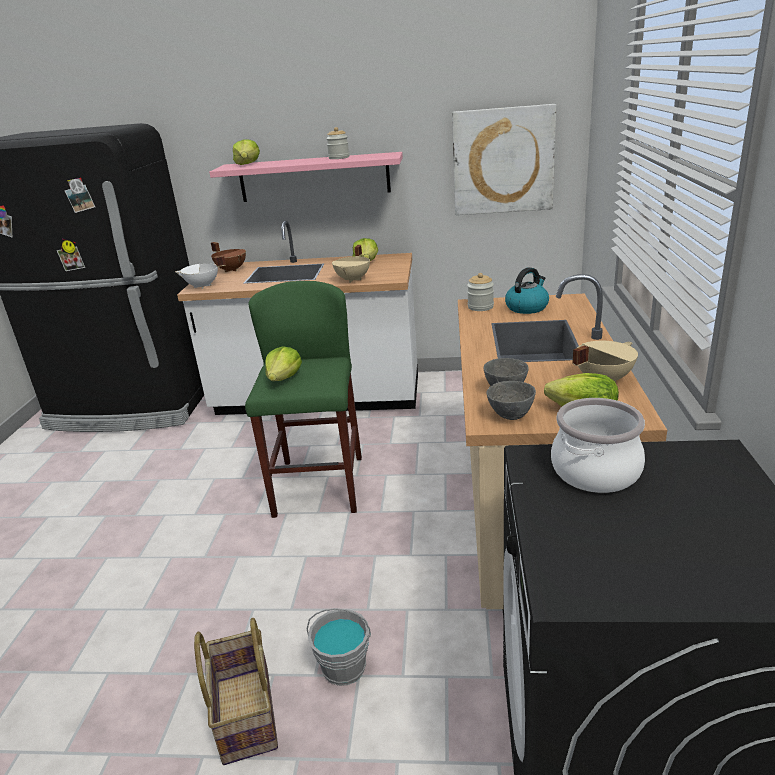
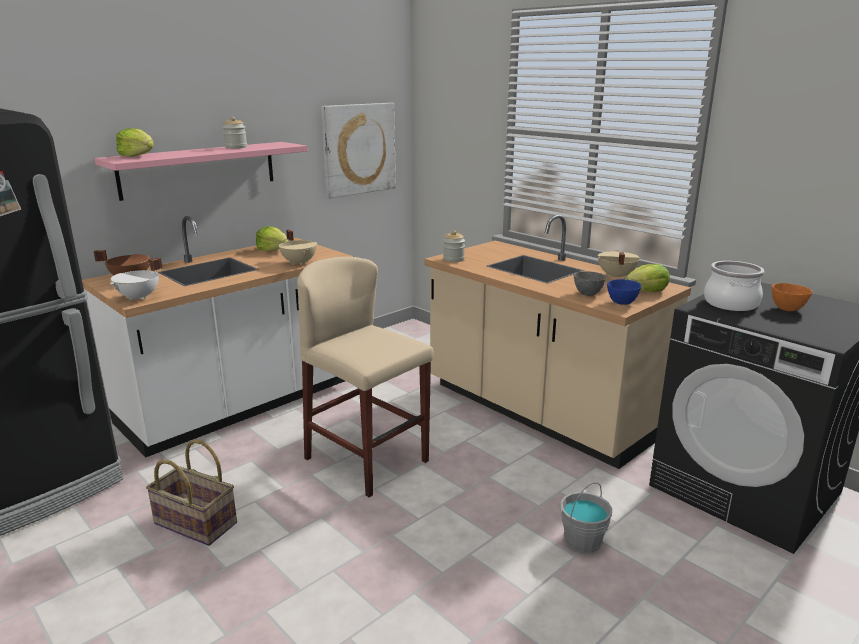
camera: 50 degrees left, 5 degrees down
(245, 714) = (577, 604): basket -> basket (194, 524)
(284, 378) = (364, 349): lettuce -> none
(319, 486) = (367, 460): green stool -> beige stool
(511, 416) = (622, 303): grey bowl -> blue bowl
(527, 307) = (483, 253): kettle -> none
(659, 517) = (786, 309): none -> orange bowl

